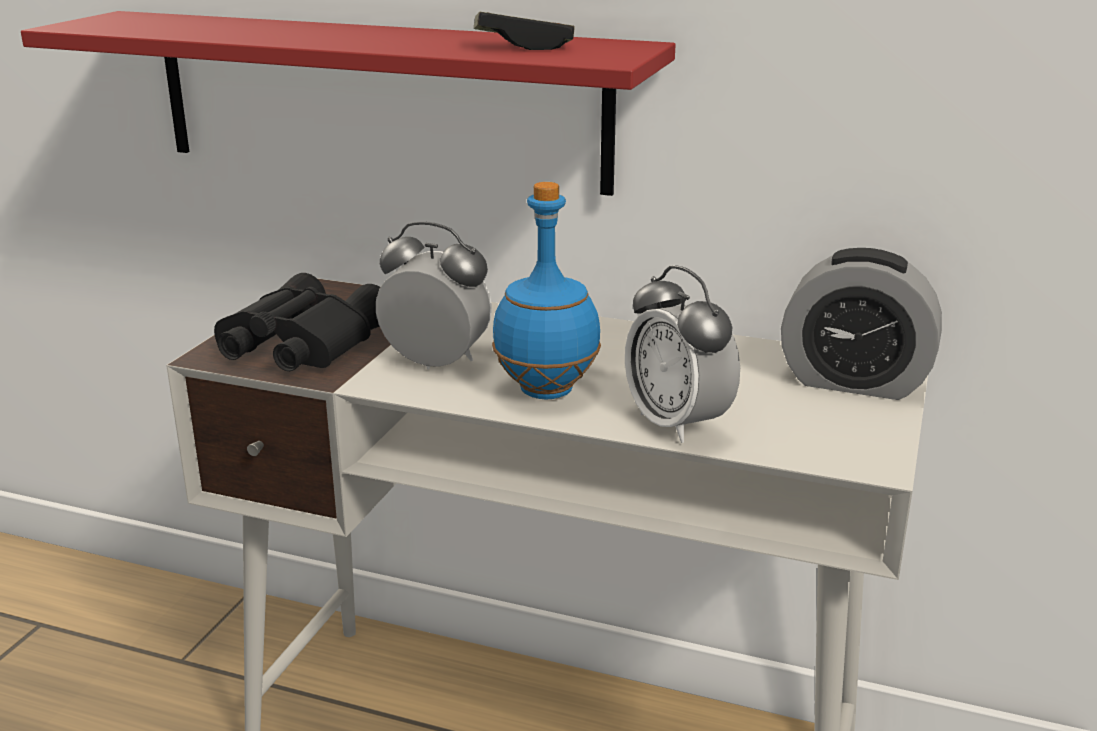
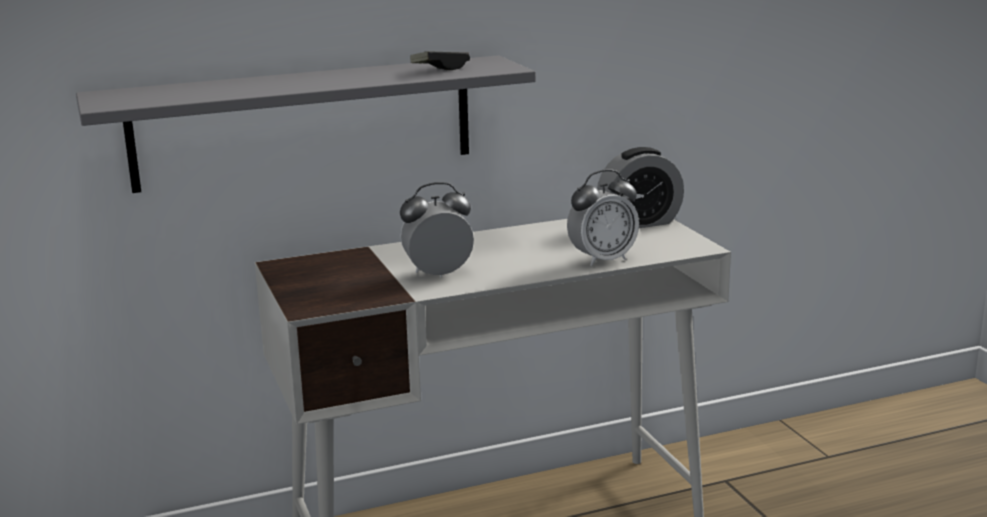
camera: 40 degrees left, 5 degrees down
(298, 344) = (341, 289): black binoculars -> none
(378, 100) = (304, 122): red shelf -> grey shelf
(548, 390) = (519, 266): blue bottle -> none
(677, 424) = (602, 259): alarm clock -> alarm clock turned 45 degrees counterclockwise

